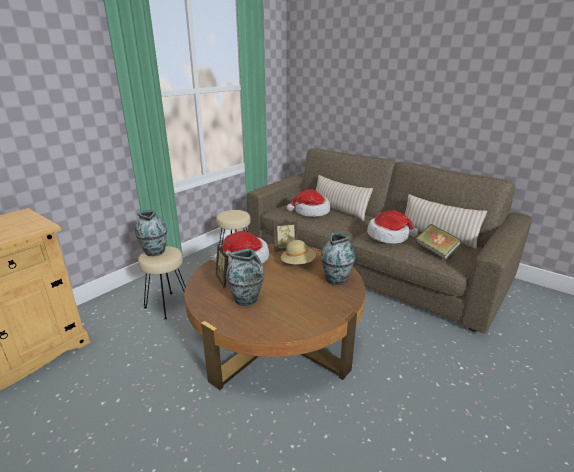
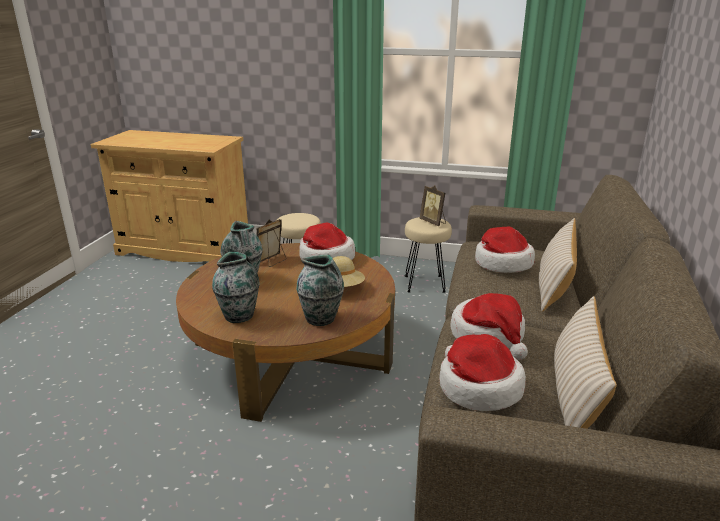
camera: 65 degrees right, 0 degrees up
(155, 252) = (299, 216): vase -> vase (239, 315)
(285, 249) = (371, 273): picture frame -> picture frame (433, 222)
(436, 251) = (478, 387): book -> hat

